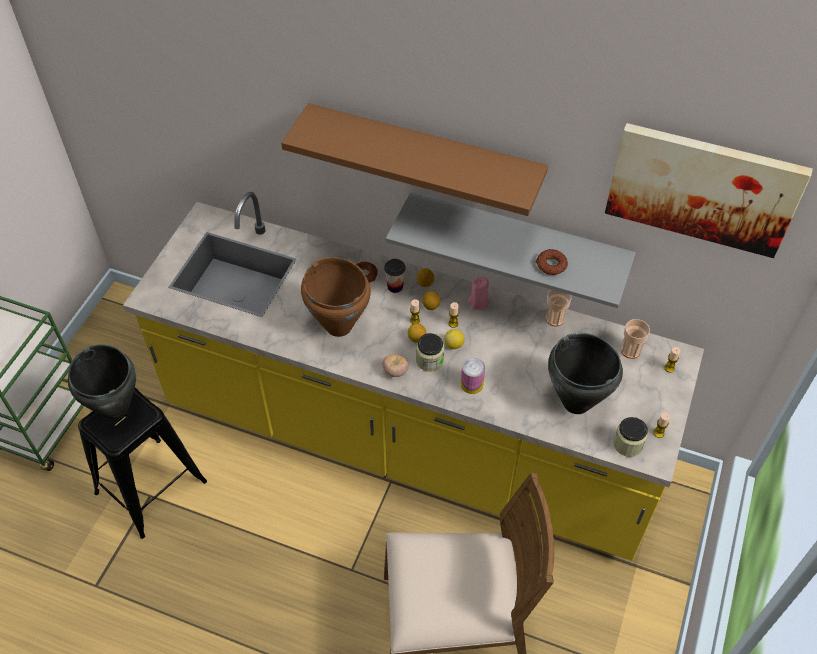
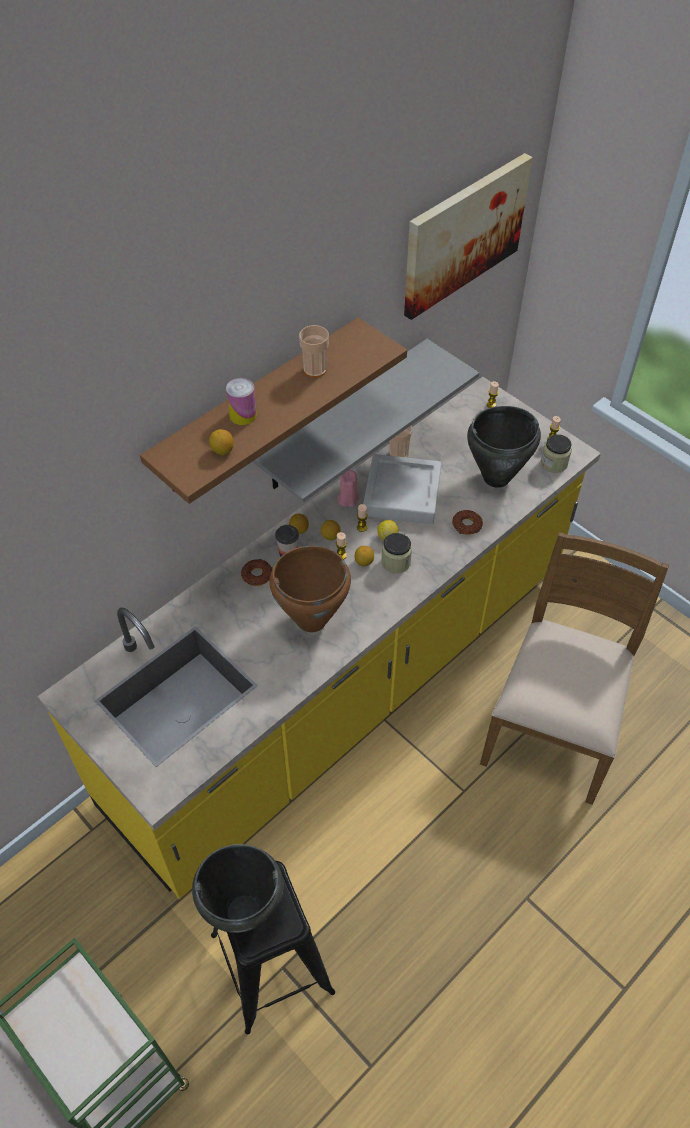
camera: 65 degrees left, 0 degrees up
(337, 142) = (222, 451): none -> lemon
(395, 371) = (394, 594): tomato -> none
(471, 384) = (440, 541): can -> can (243, 415)
(509, 338) = (402, 494): none -> grey tray
(551, 265) = (411, 395): donut -> donut (467, 525)
(630, 351) = (460, 420): cup -> cup (315, 369)

